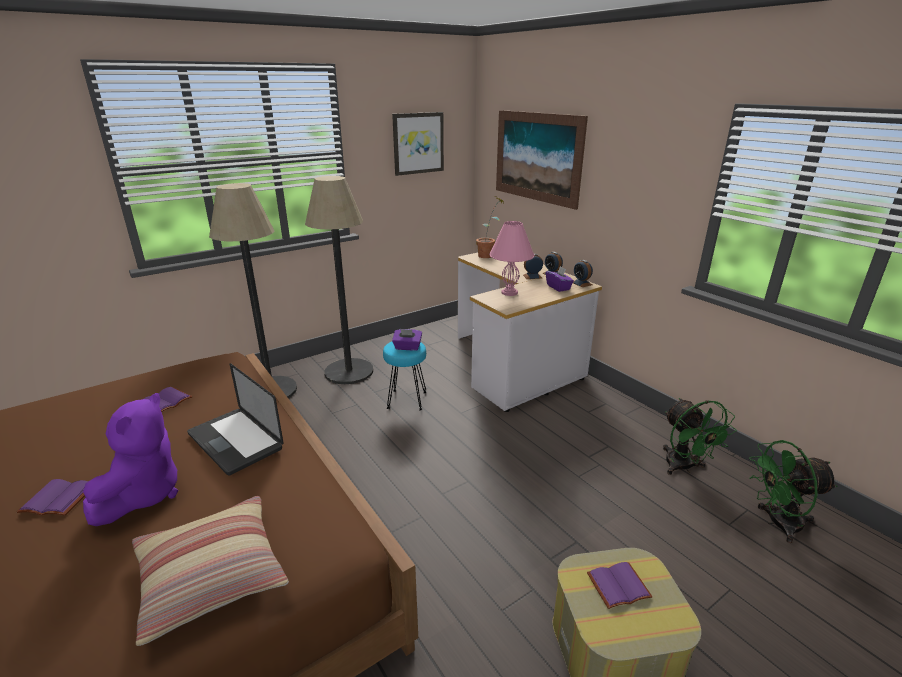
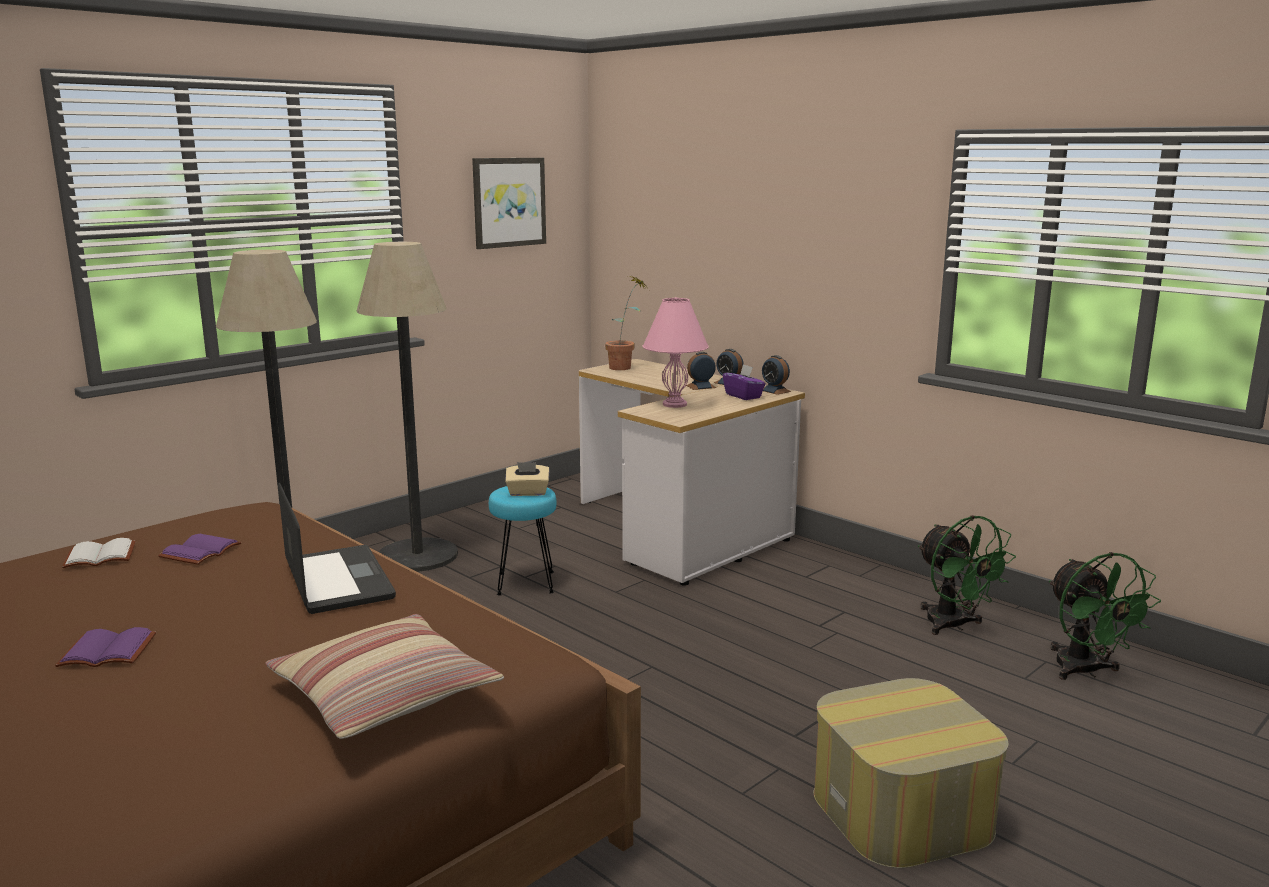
camera: 10 degrees left, 10 degrees down
(107, 399) = (101, 555): none -> white book
(144, 494) = (236, 637): purple plush toy -> none
(235, 441) = (338, 581): laptop -> laptop turned 150 degrees counterclockwise
(407, 347) = (528, 493): purple tissue box -> beige tissue box
(537, 157) = (691, 217): picture -> none
(618, 584) = (897, 711): purple book -> none
(777, 523) = (1085, 671): green fan -> green fan turned 90 degrees counterclockwise

